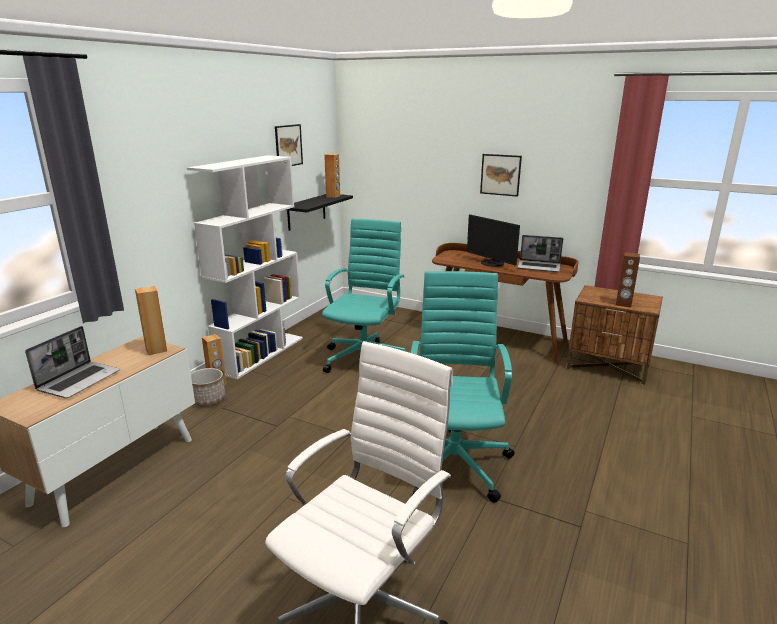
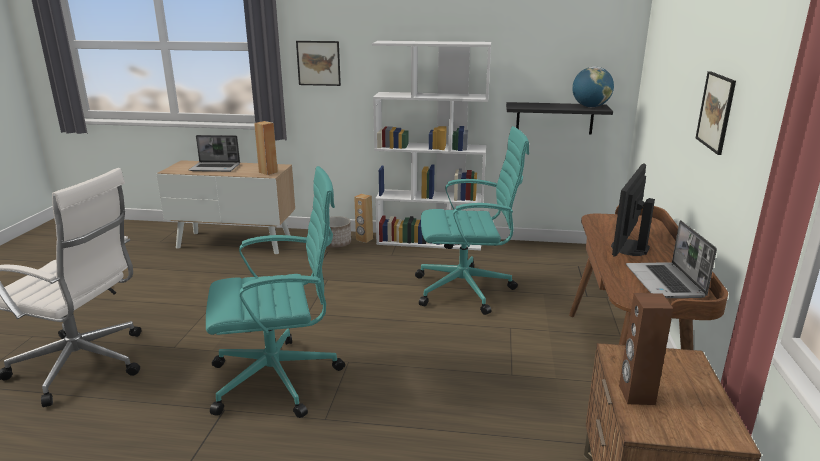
camera: 70 degrees right, 0 degrees up
(288, 145) = (533, 35): picture -> picture (318, 63)
(333, 196) = (590, 107): brown speaker -> globe

